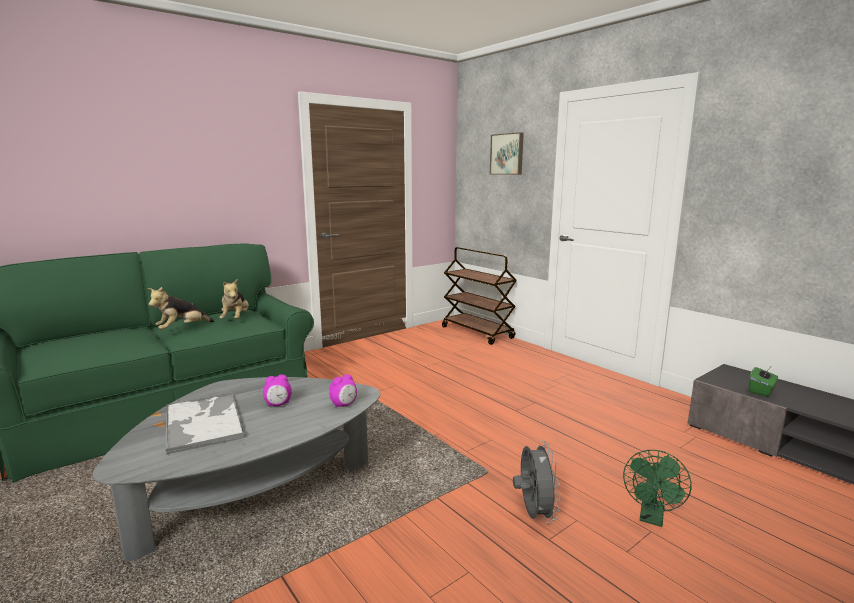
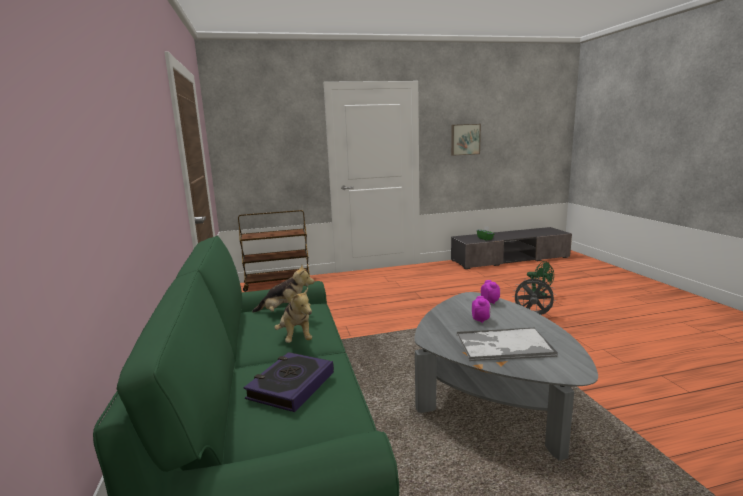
camera: 65 degrees left, 0 degrees up
(98, 341) = (291, 385): none -> book
(507, 154) = (276, 127): picture -> picture (465, 139)

